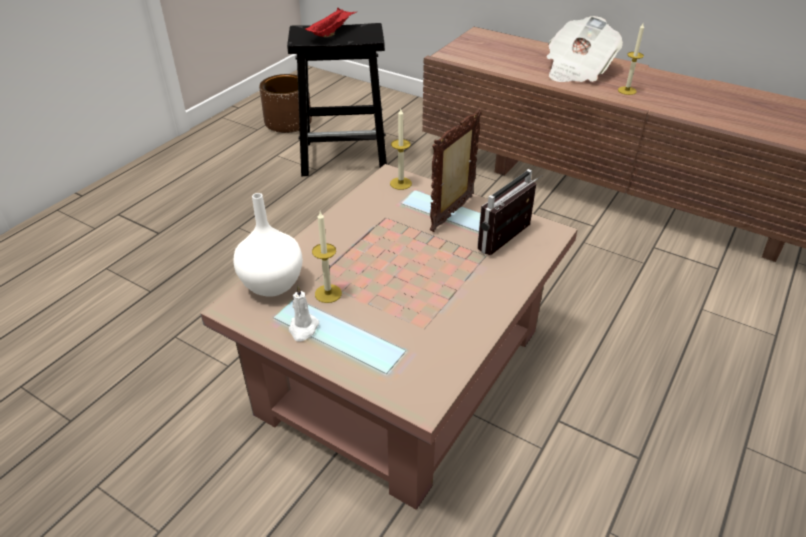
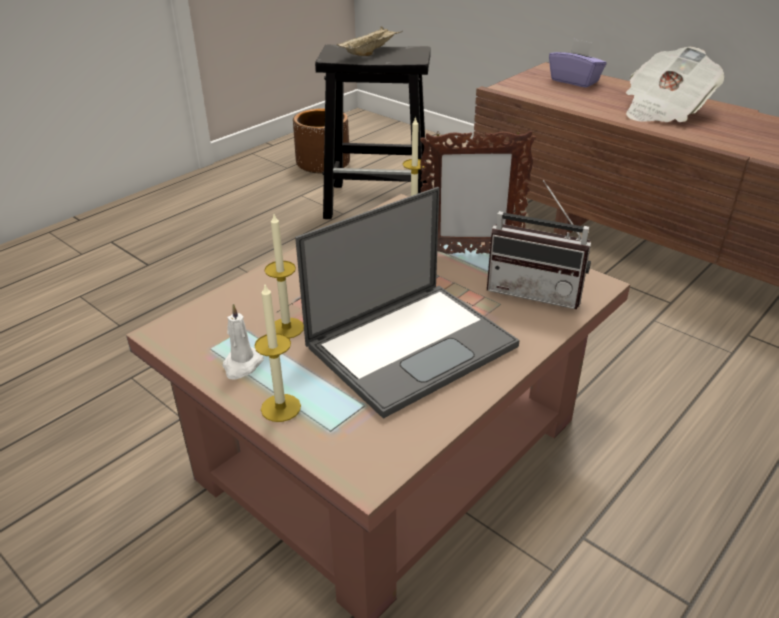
camera: 10 degrees right, 5 degrees down
(272, 285) = (221, 312): white vase -> none
(332, 32) = (370, 52): red tray -> beige tray
(429, 297) = (412, 344): none -> laptop
(453, 214) = (470, 253): picture frame -> picture frame turned 135 degrees counterclockwise
(501, 45) = (574, 81): none -> purple tissue box
(510, 242) = (536, 291): radio -> radio turned 120 degrees counterclockwise
(627, 90) = (725, 135): candle -> candle (280, 408)

